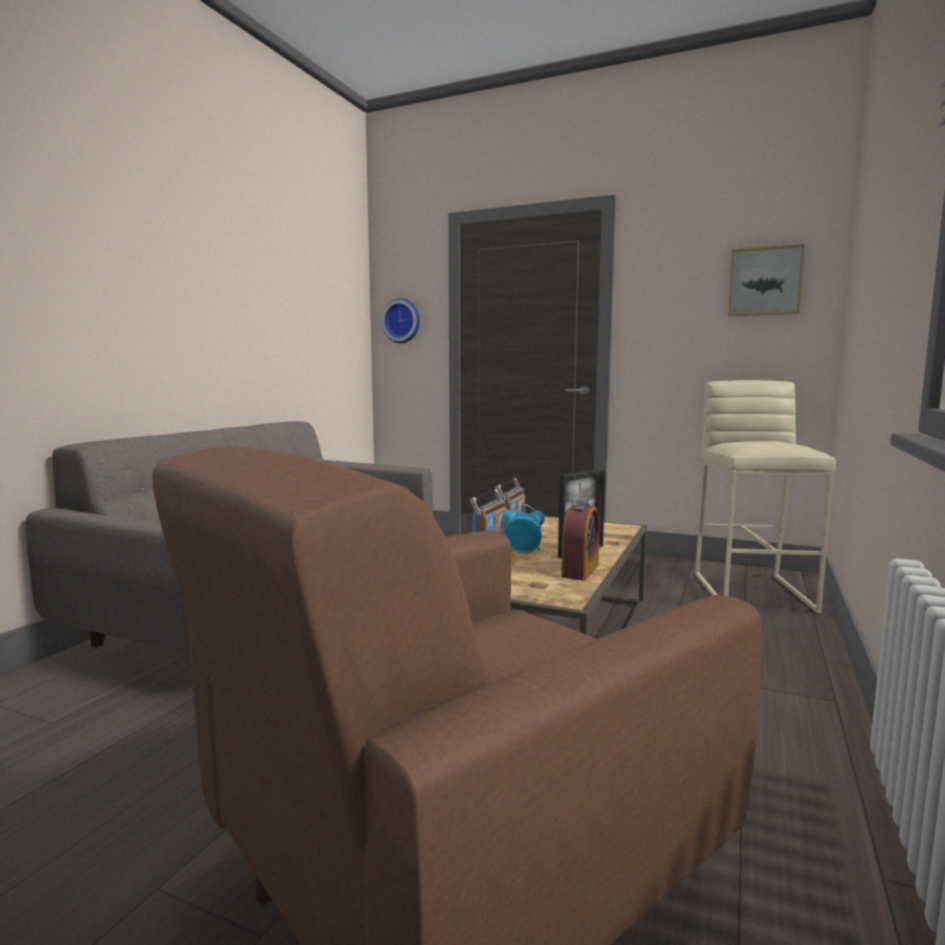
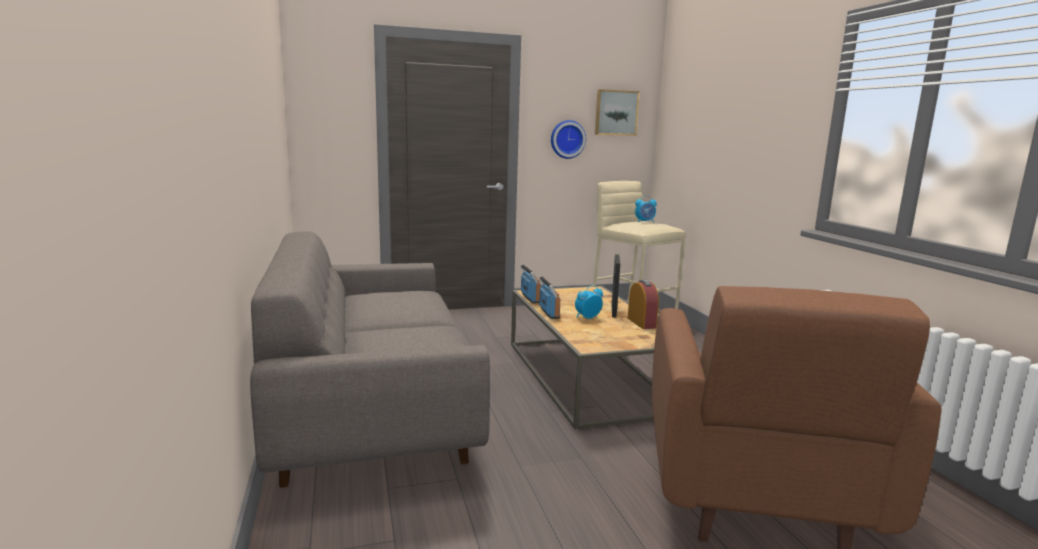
camera: 40 degrees left, 5 degrees up
(402, 321) = (326, 121): wall clock -> wall clock (567, 139)
(772, 441) = (645, 221): none -> alarm clock

